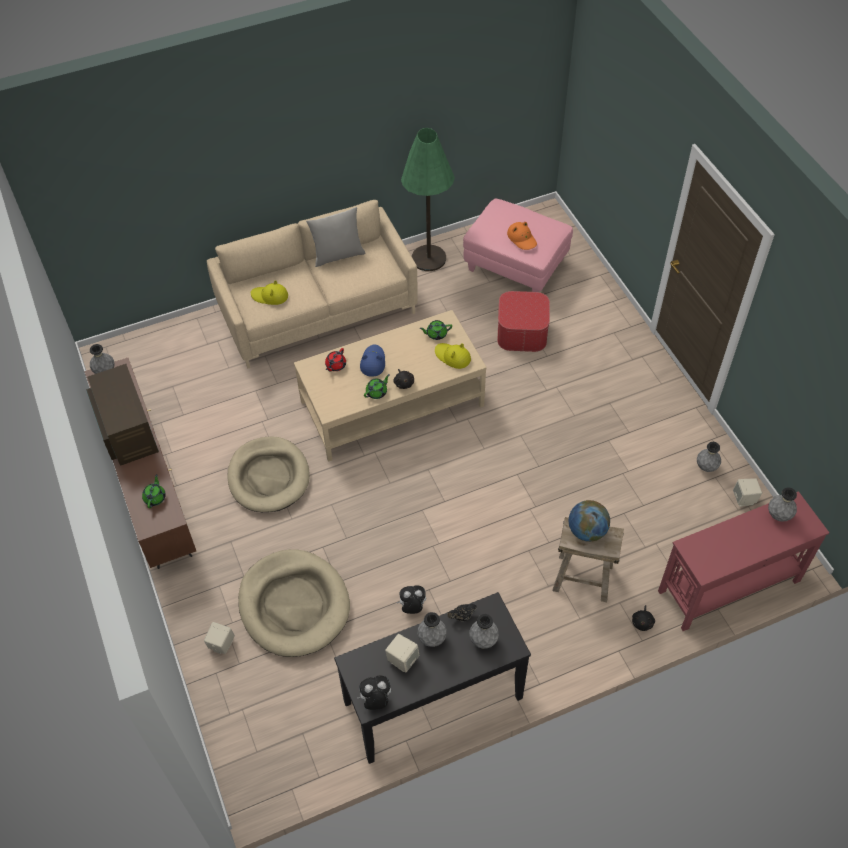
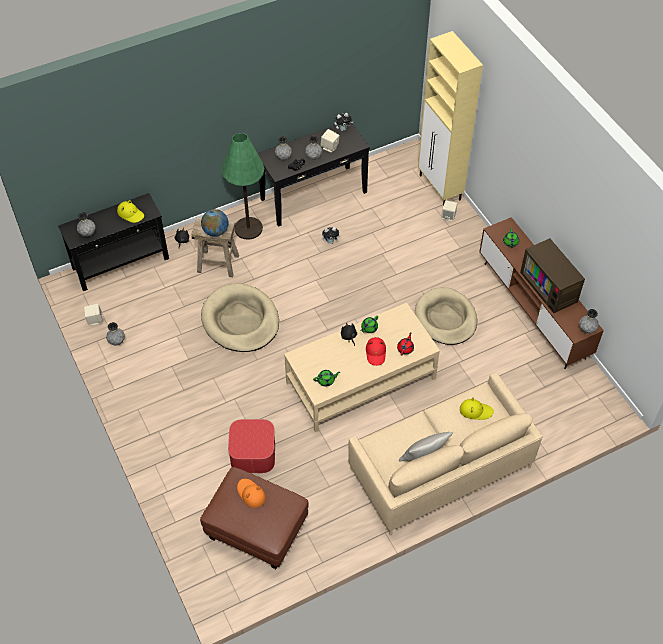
camera: 175 degrees right, 0 degrees up
(220, 704) = (440, 188): none -> beige cabinet
(294, 605) = (408, 239): beige dog bed -> beige dog bed (240, 320)
(372, 362) = (376, 353): blue hat -> red hat
(428, 258) = (343, 533): green floor lamp -> green floor lamp (248, 228)
(452, 357) = (311, 360): yellow hat -> yellow hat (130, 214)
(516, 265) = (256, 529): pink ottoman -> brown ottoman
(728, 586) = (121, 263): red console table -> black console table

